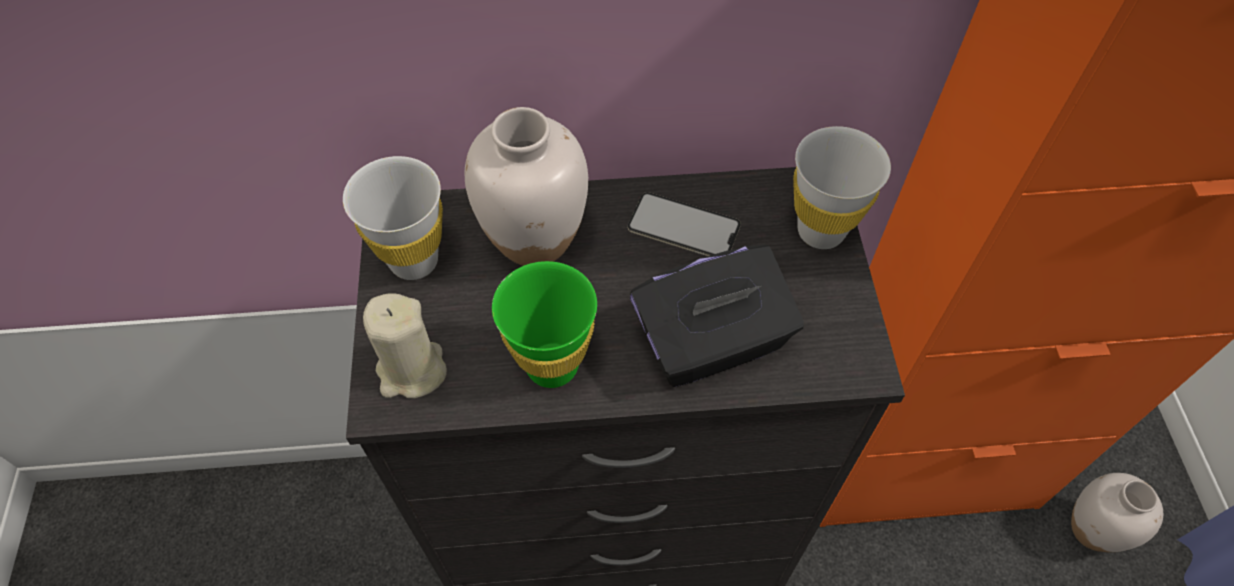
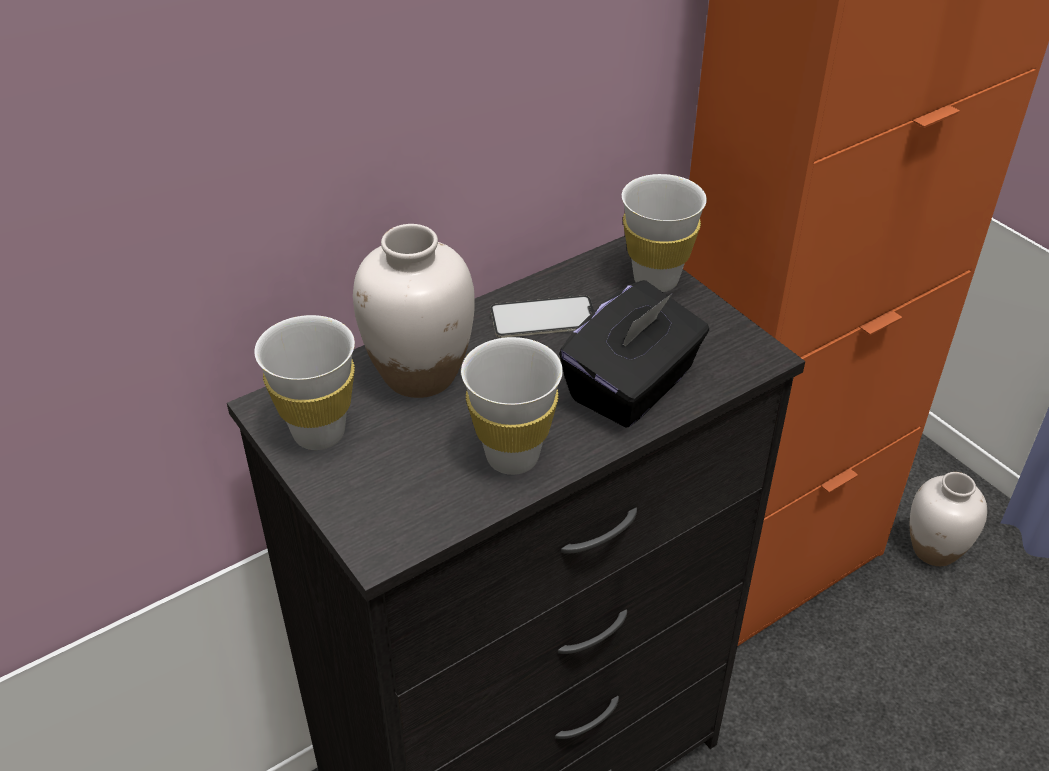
camera: 30 degrees left, 15 degrees down
(411, 371) = (387, 514): beige candle -> none
(552, 365) = (512, 457): green cup -> white cup

